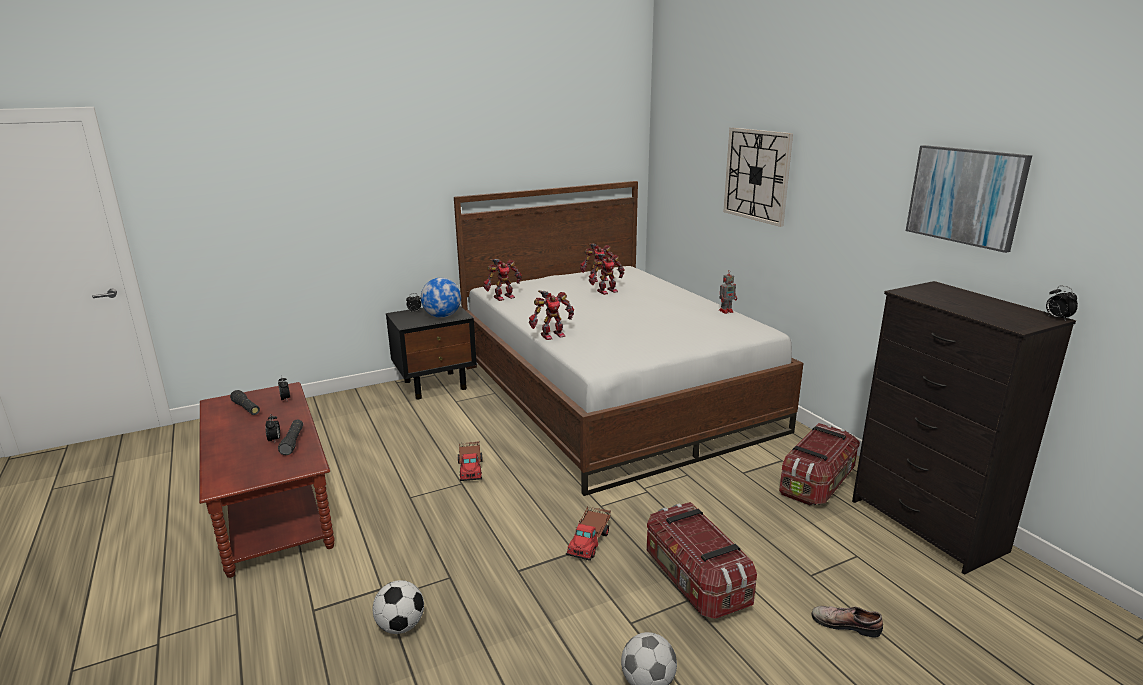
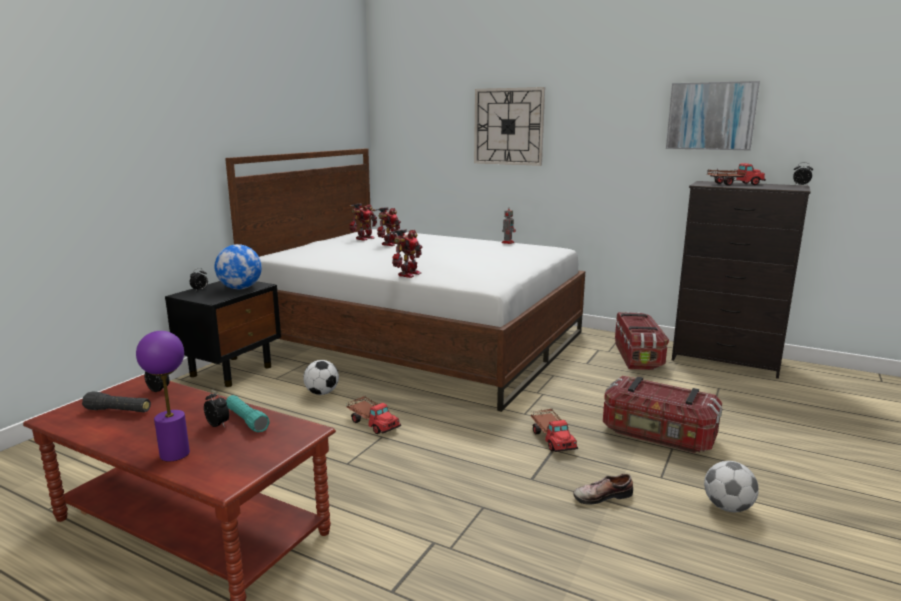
camera: 35 degrees left, 5 degrees down
(226, 453) = (174, 454): none -> purple table lamp
(293, 442) = (246, 420): black flashlight -> turquoise flashlight
(401, 626) = (498, 561): football -> football (322, 393)
(503, 297) = (302, 259): toy robot -> none
(845, 623) = (768, 425): shoe -> shoe (601, 495)
(956, 298) = (733, 184): none -> toy truck

